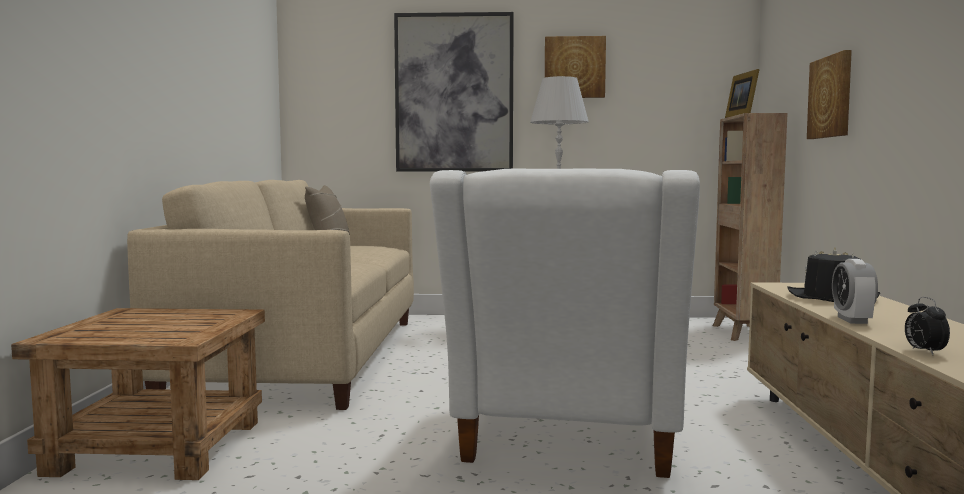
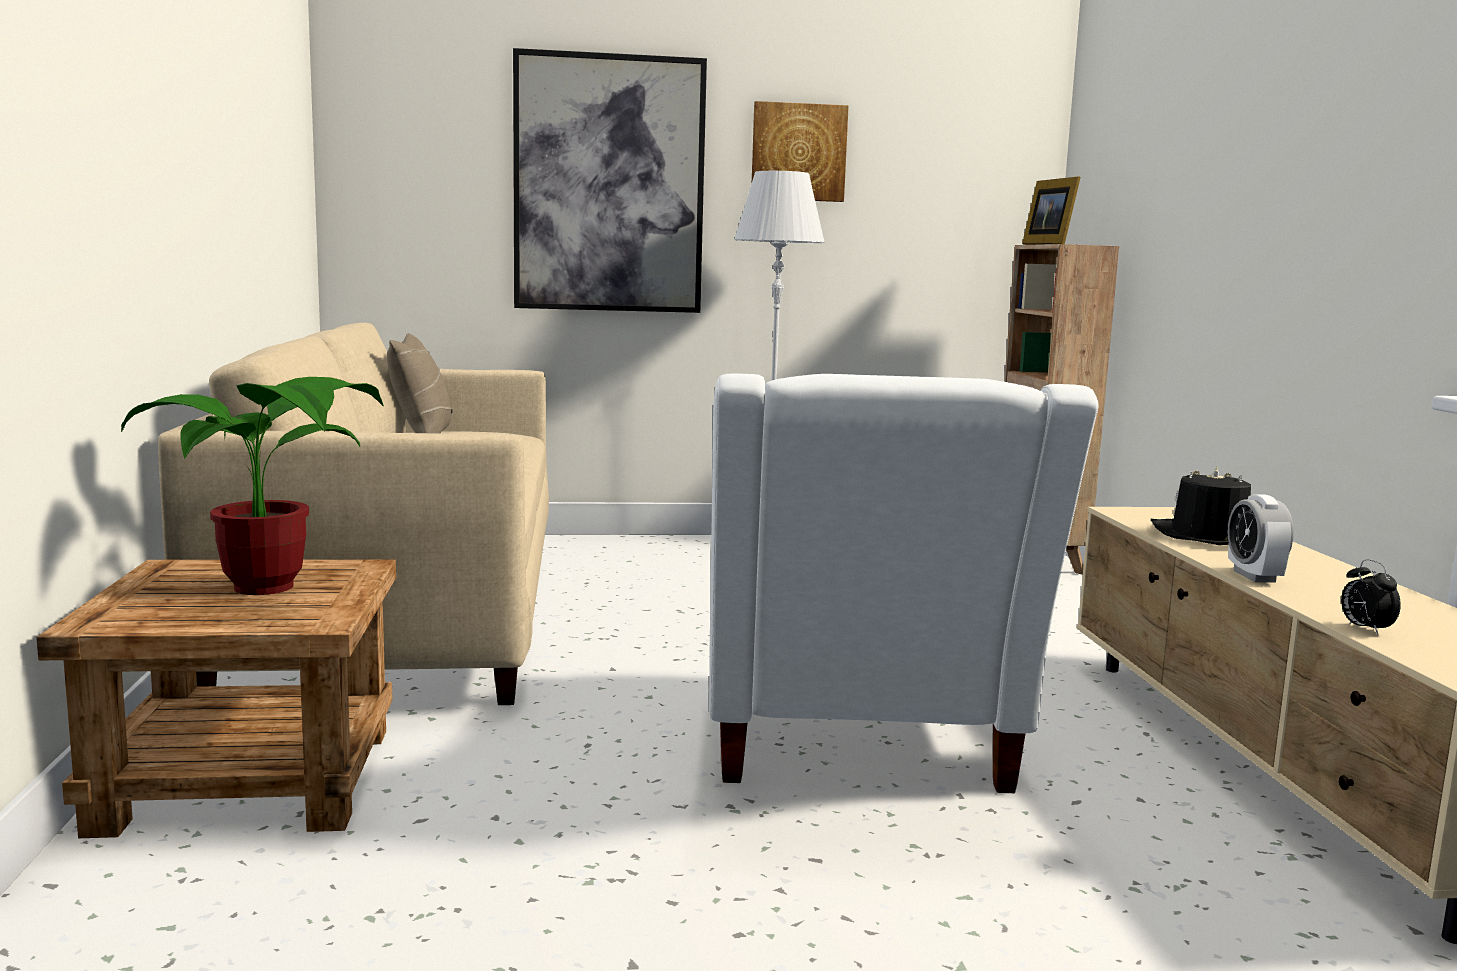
camera: 10 degrees left, 5 degrees up
(173, 323) = (271, 589): none -> potted plant
(831, 97) = (1191, 233): picture -> none

